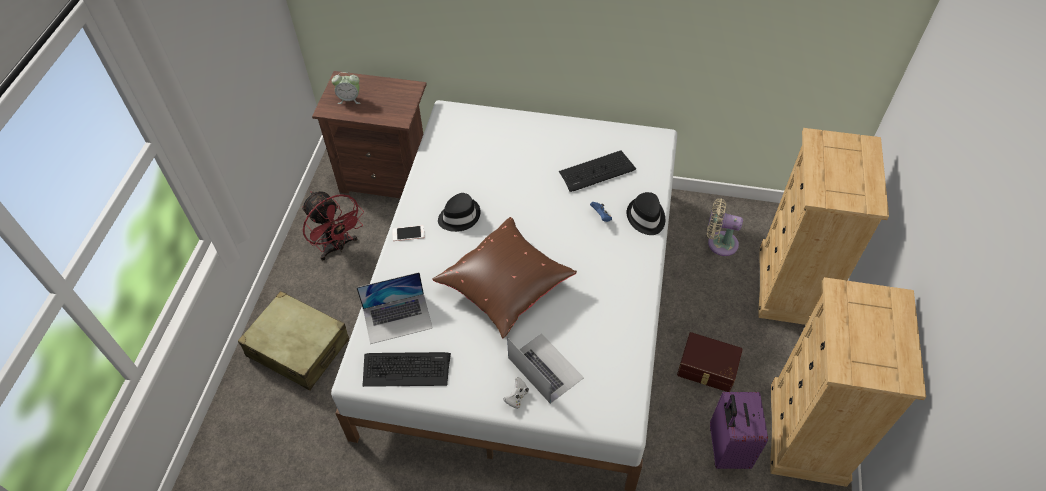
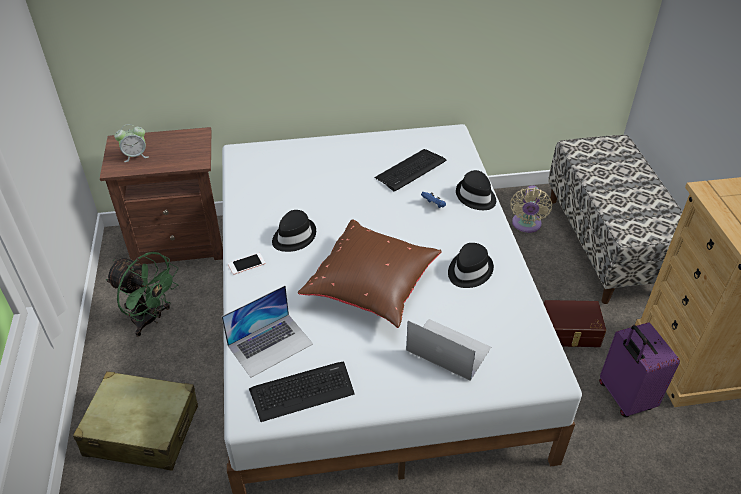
camera: 20 degrees left, 10 degrees down
(337, 247) = (151, 319): red fan -> green fan
(516, 397) = (433, 384): white game controller -> none
(600, 295) = (469, 271): none -> black hat
(719, 243) = (526, 225): beige fan -> beige fan turned 75 degrees counterclockwise
(791, 286) = (606, 245): beige dresser -> bench

